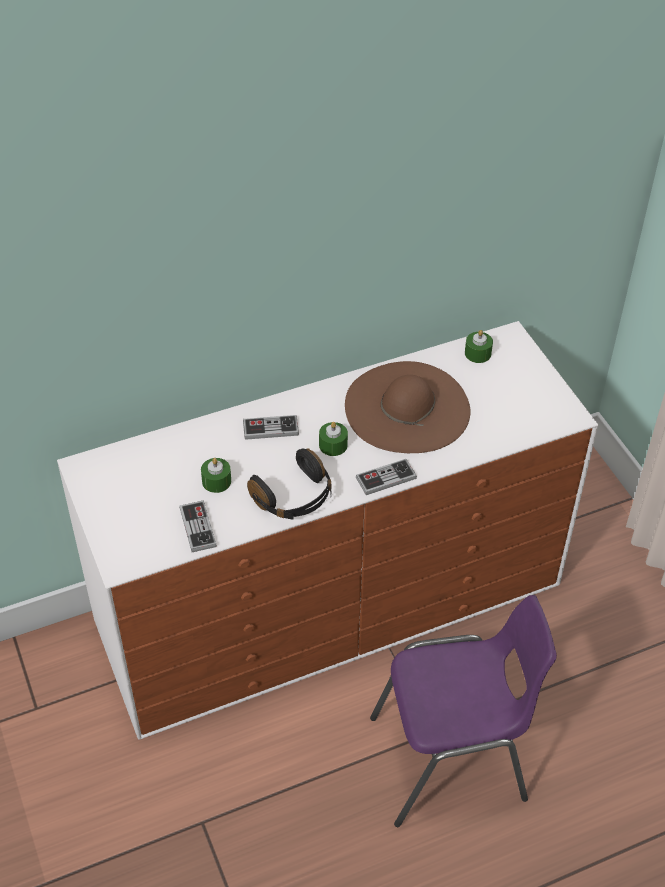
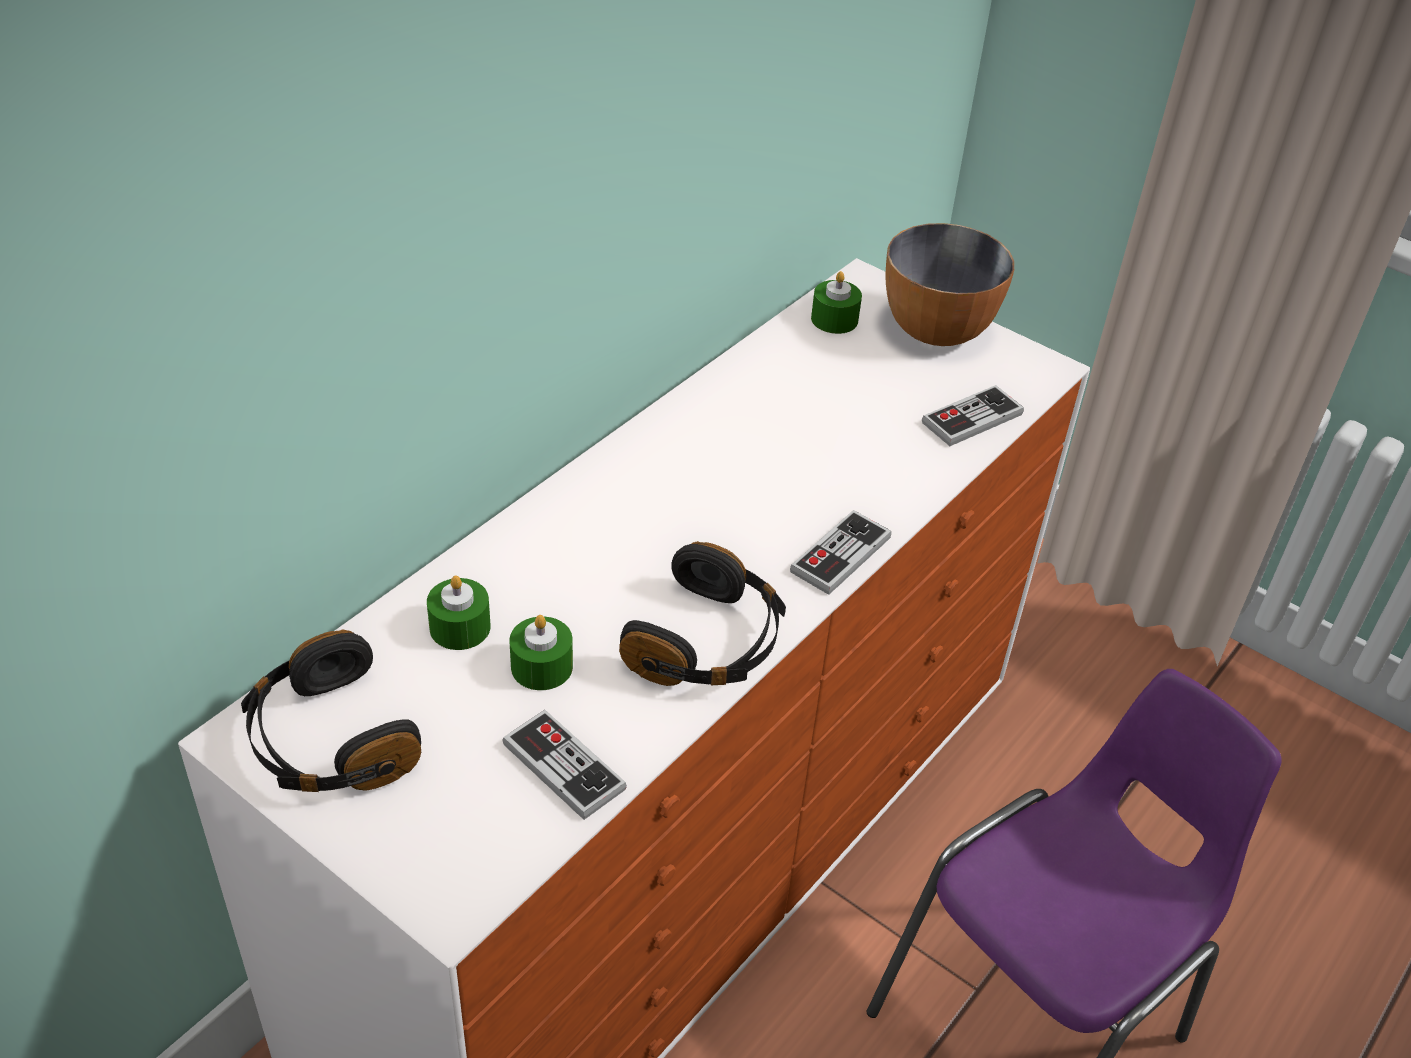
camera: 30 degrees left, 5 degrees down
(113, 481) = (329, 742): none -> black headphones
(270, 428) = (579, 540): game controller -> game controller (972, 418)
(333, 445) = (710, 531): green candle -> green candle (460, 627)
(407, 407) = (788, 432): brown hat -> none
(529, 377) = (937, 330): none -> bowl

